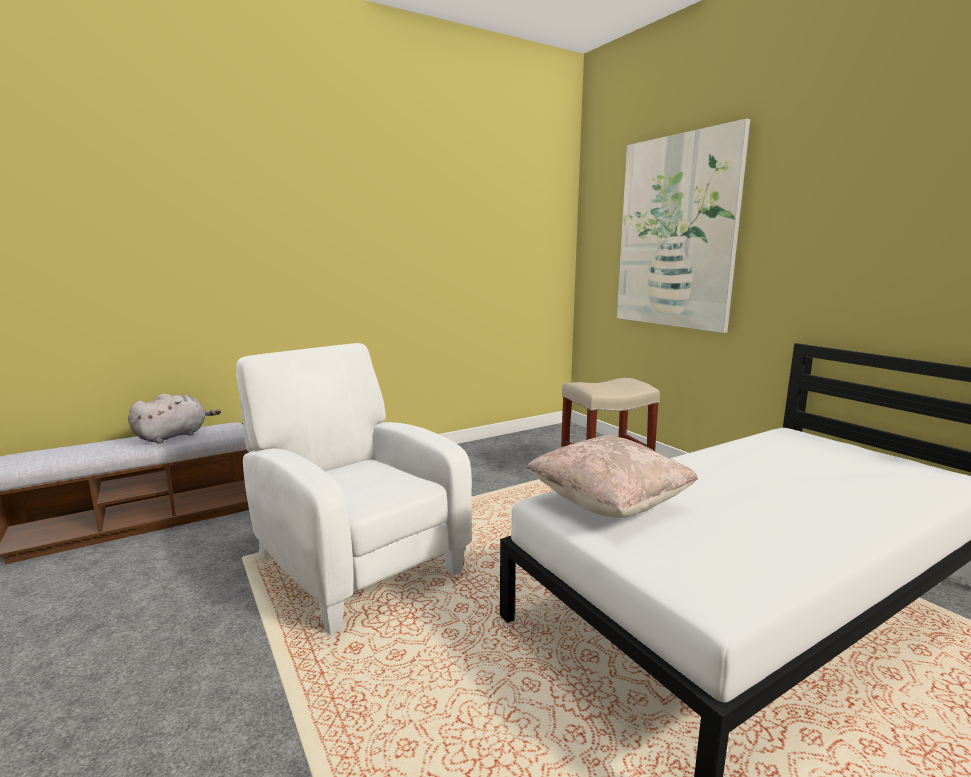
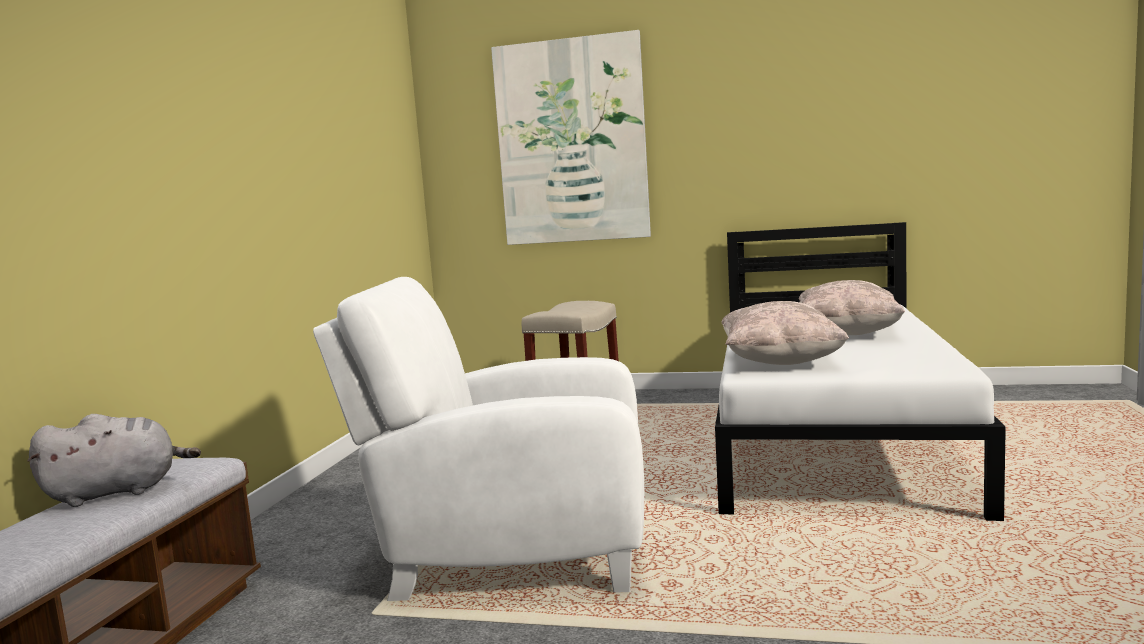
camera: 45 degrees left, 5 degrees down
(174, 436) = (118, 492): grey plush toy -> grey plush toy turned 75 degrees clockwise
(778, 500) = (847, 333): none -> beige pillow

